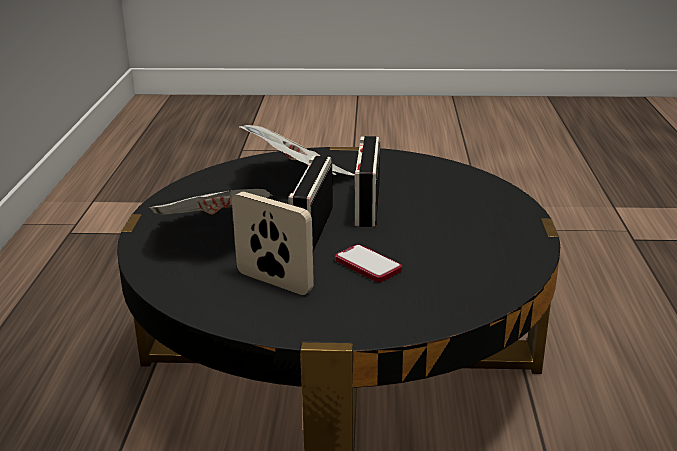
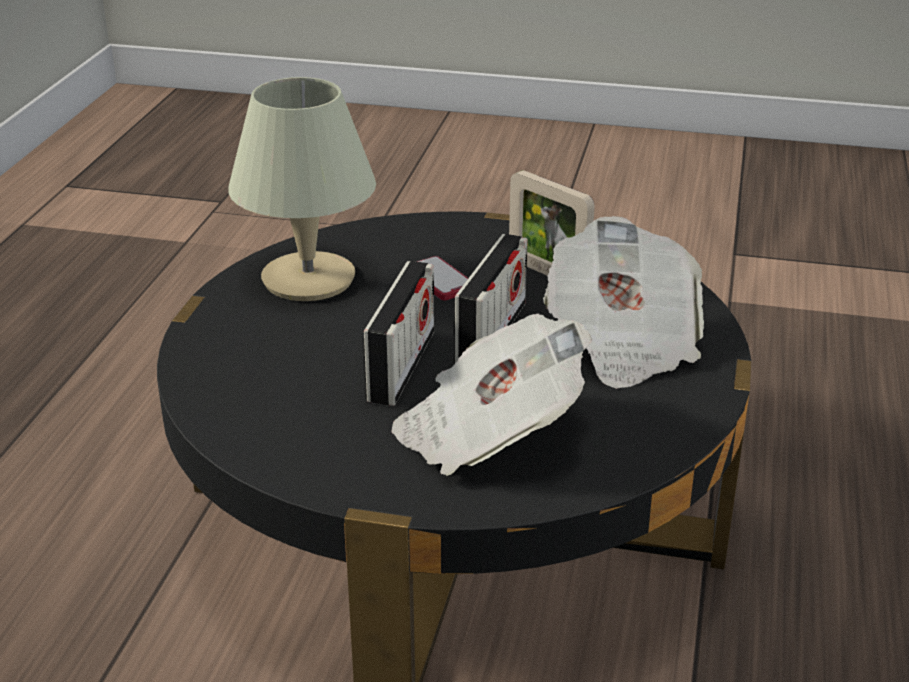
camera: 170 degrees left, 5 degrees up
(479, 255) = (308, 280): none -> beige table lamp

